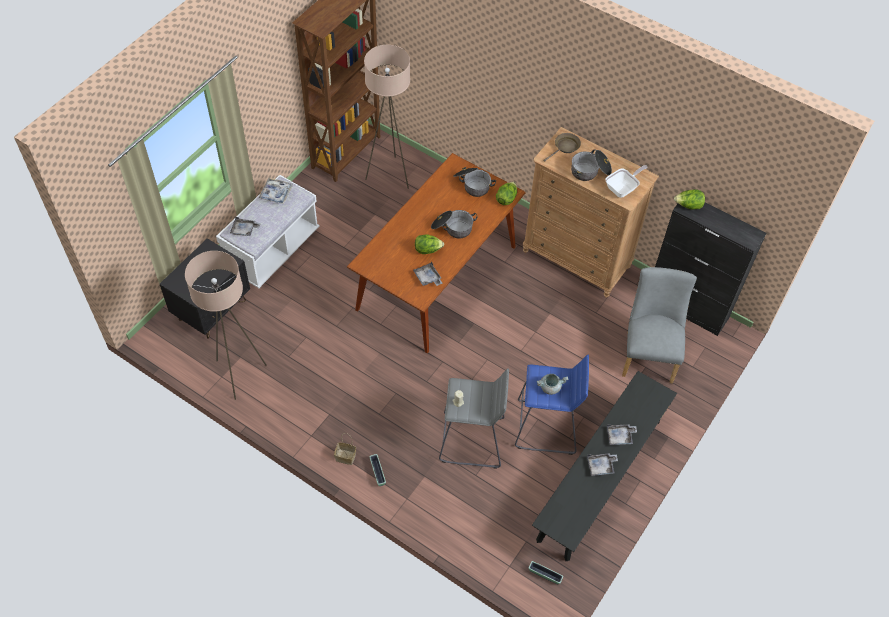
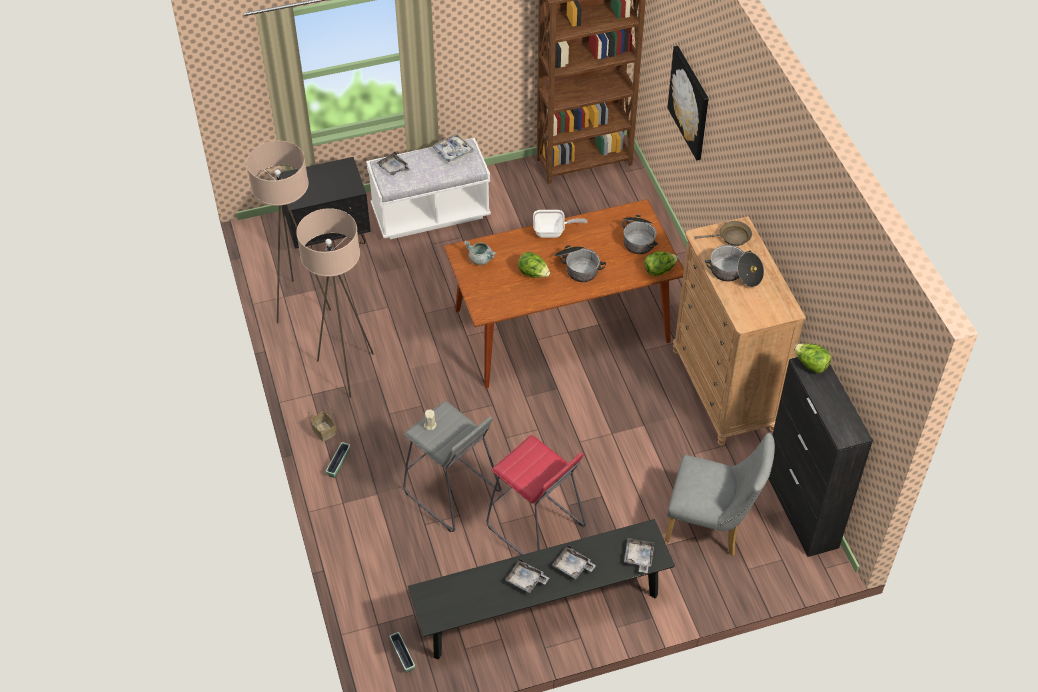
camera: 40 degrees right, 5 degrees down
(389, 175) = (607, 205): beige floor lamp -> beige floor lamp (346, 370)
(427, 278) = (508, 298): grey tray -> grey tray (638, 557)
(452, 66) = (690, 102): none -> picture
(547, 427) = (536, 527): blue stool -> red stool
(550, 387) = (530, 467): grey cooking pot -> grey cooking pot (480, 259)
(623, 188) = (752, 308): frying pan -> frying pan (553, 232)
(648, 353) = (712, 526): grey chair -> grey chair turned 60 degrees clockwise

